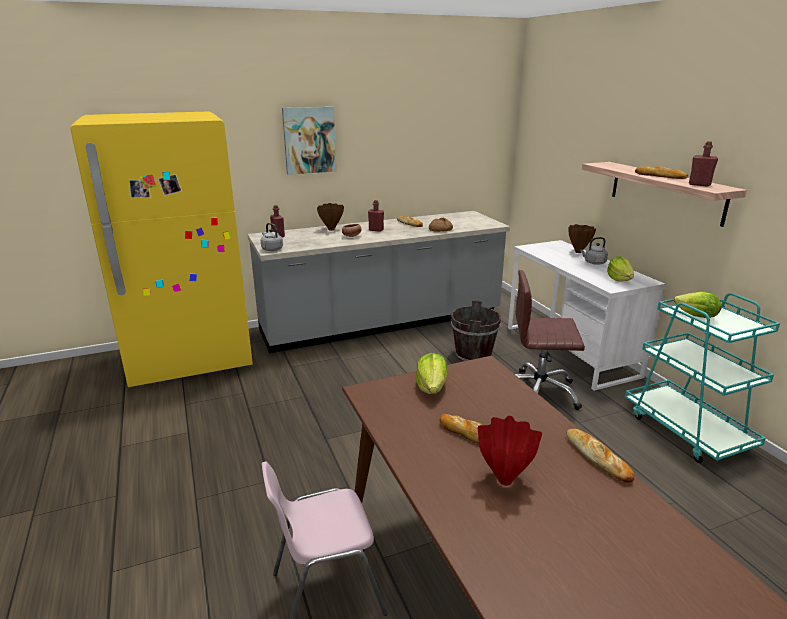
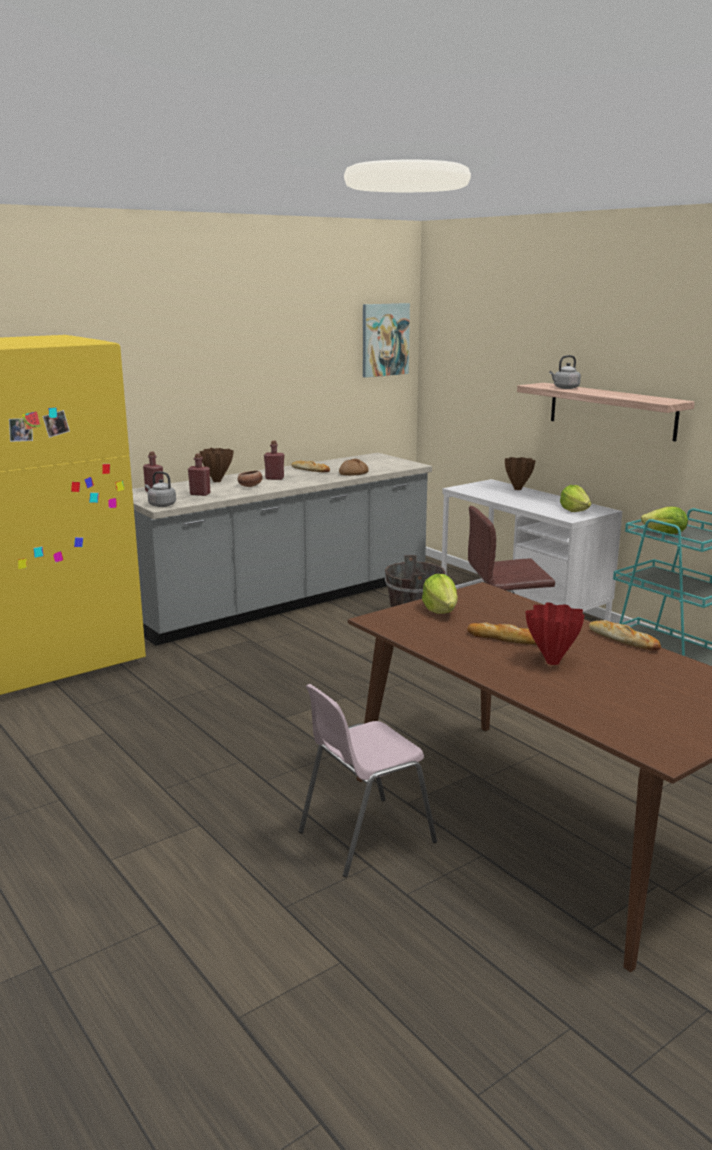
camera: 15 degrees left, 5 degrees down
(309, 140) = (183, 369): picture -> picture (384, 339)
(593, 263) = (539, 498): grey kettle -> grey kettle (565, 388)
(660, 176) = (606, 393): bread -> none
(699, 185) = (649, 399): red bottle -> red bottle (200, 494)

